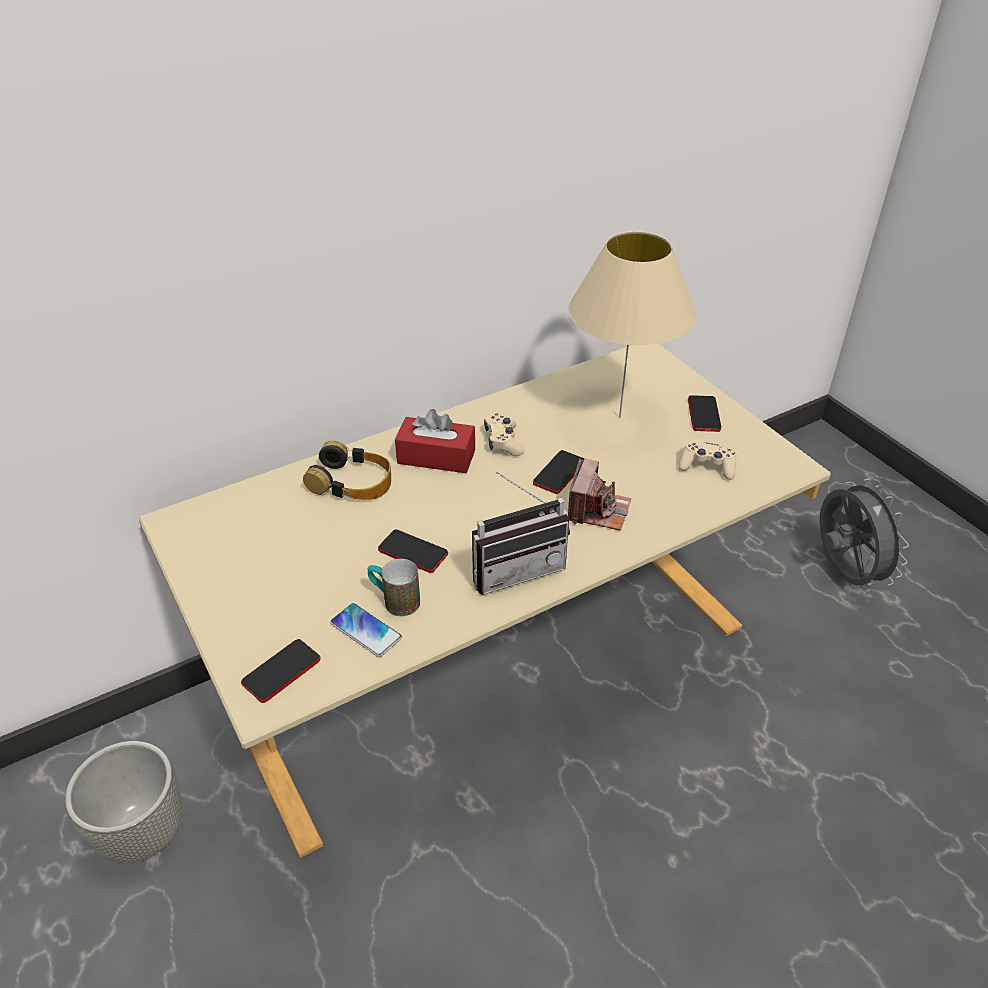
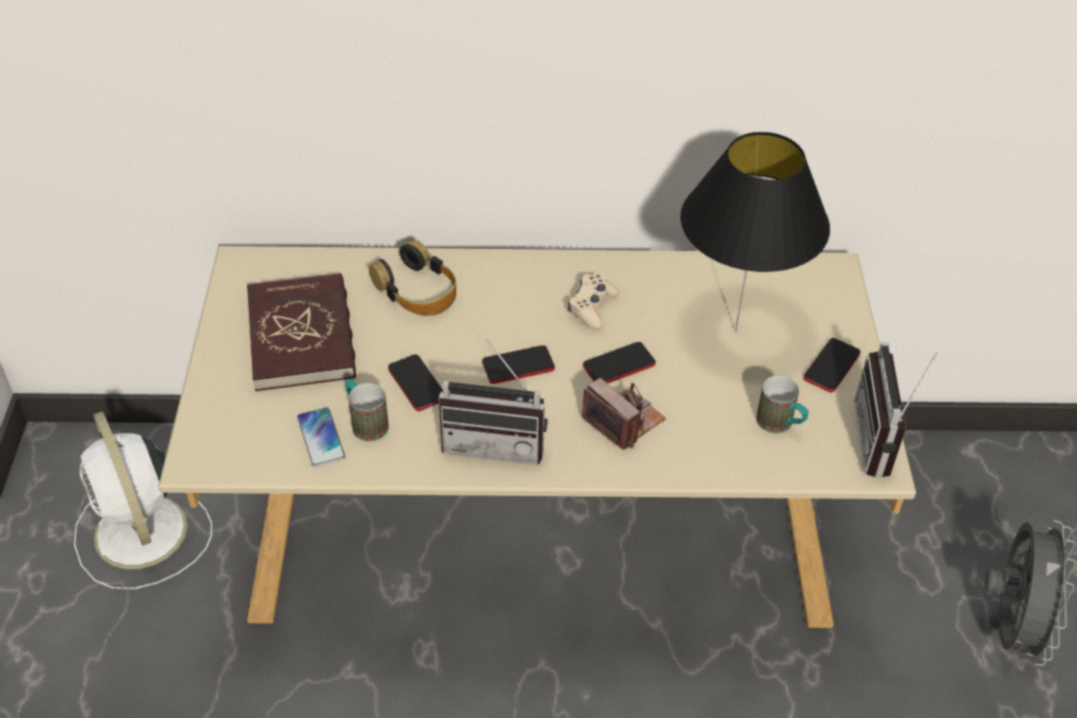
camera: 30 degrees right, 5 degrees up
(144, 833) = (142, 535): grey planter -> white fan
(280, 557) = (302, 336): none -> red book
(281, 671) = (229, 441): phone -> phone (518, 366)
(436, 457) = (514, 297): red tissue box -> none
(597, 510) = (623, 420): camera -> camera turned 90 degrees counterclockwise
(619, 417) = (735, 330): beige table lamp -> black table lamp
(707, 466) = (780, 425): beige game controller -> mug
(782, 448) = (884, 441): none -> radio

